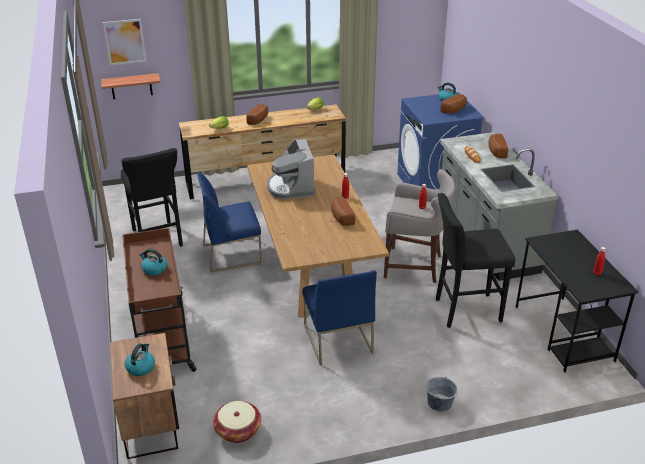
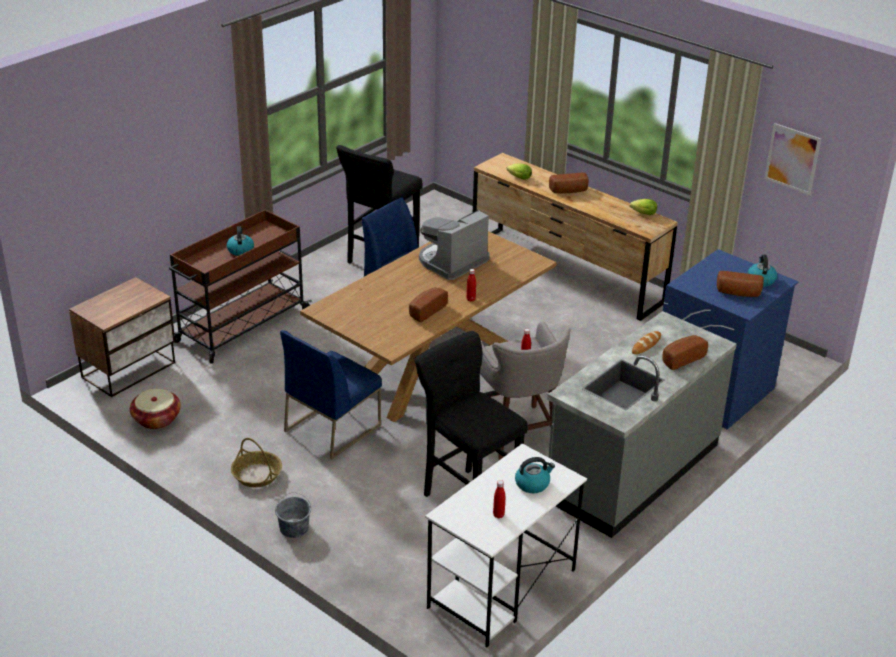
camera: 55 degrees right, 0 degrees up
(125, 42) = (479, 35): picture -> picture (792, 158)
(131, 86) = (477, 89): shelf -> none
(141, 367) = (116, 304): kettle -> kettle (533, 484)
(361, 399) = (256, 475): none -> basket
(564, 333) = (501, 589): black desk -> white desk

